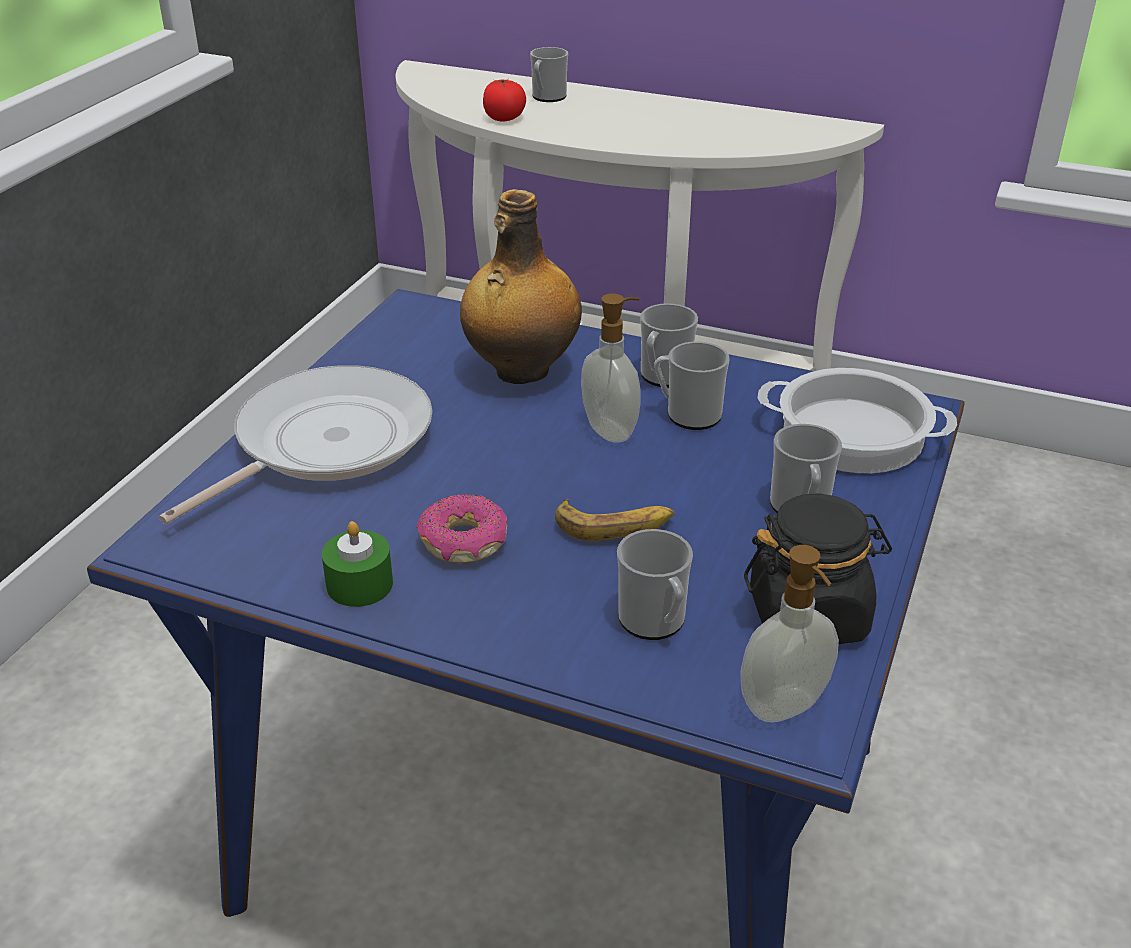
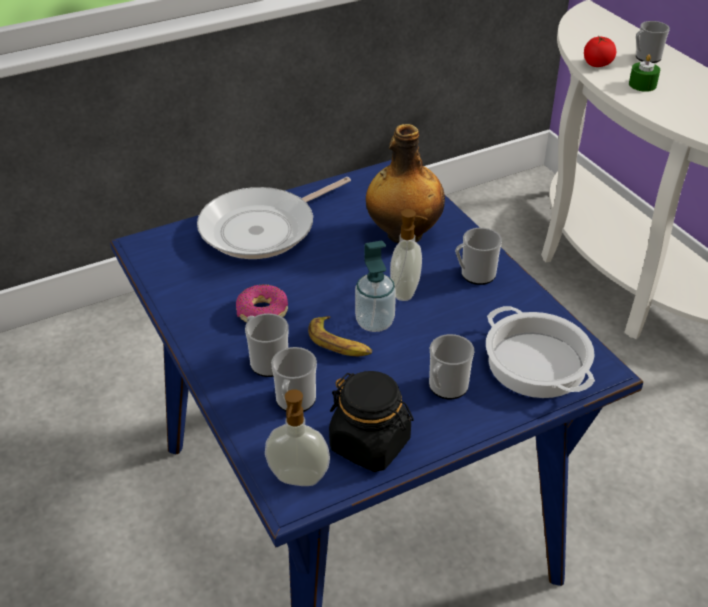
camera: 40 degrees right, 5 degrees up
(324, 443) = (264, 229): frying pan -> frying pan turned 150 degrees clockwise
(359, 584) = (195, 308): green candle -> green candle (642, 85)
(623, 481) = (374, 322): none -> soap dispenser
(687, 415) = (458, 304): mug -> mug (266, 361)

